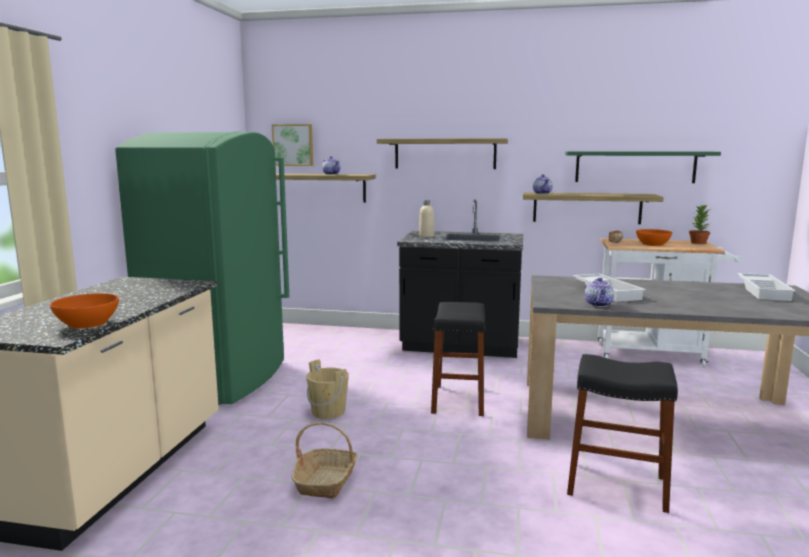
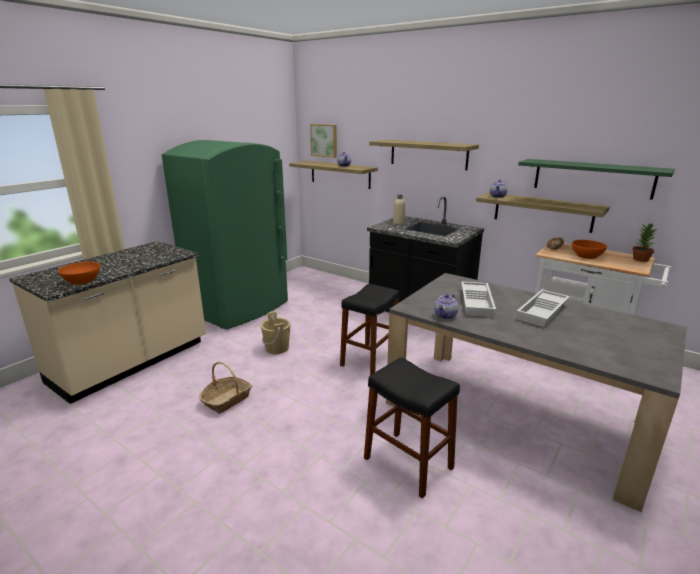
camera: 25 degrees right, 10 degrees up
(765, 291) = (635, 329): white tray -> white tray (543, 312)

